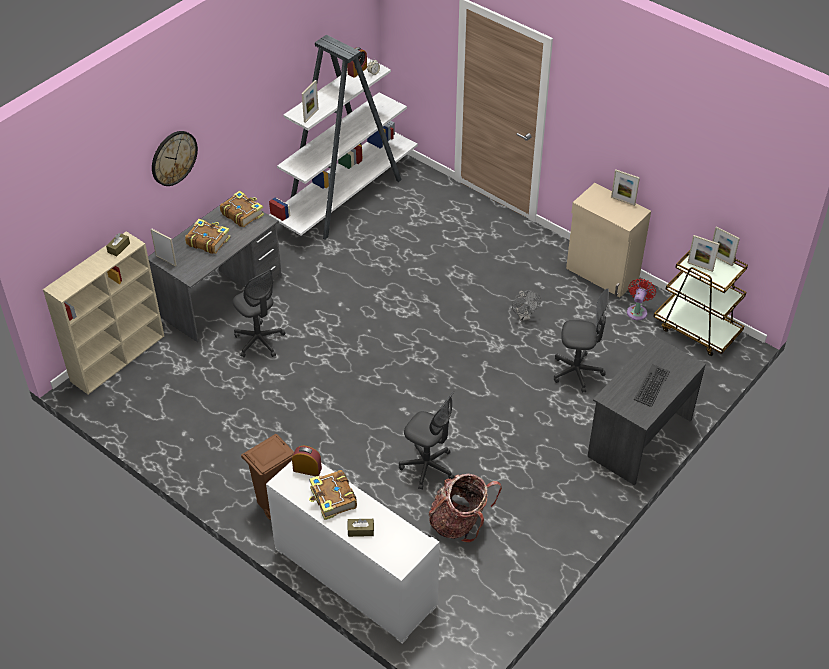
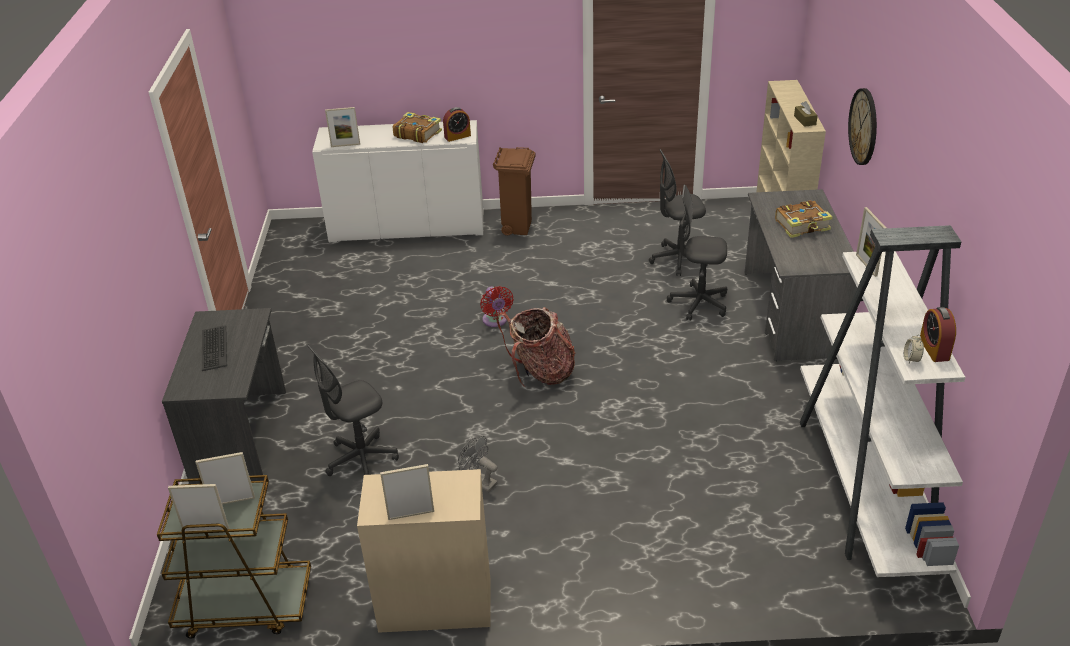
camera: 140 degrees right, 10 degrees down
(166, 260) = (803, 196): picture frame -> picture frame (345, 145)
(242, 213) = (821, 261): book -> none
(360, 530) = (376, 131): brown tissue box -> none
(428, 467) = (428, 306): grey office chair -> grey office chair (678, 259)
(460, 522) = (360, 290): backpack -> backpack (541, 372)
(637, 311) = (344, 580): red fan -> red fan (495, 321)

